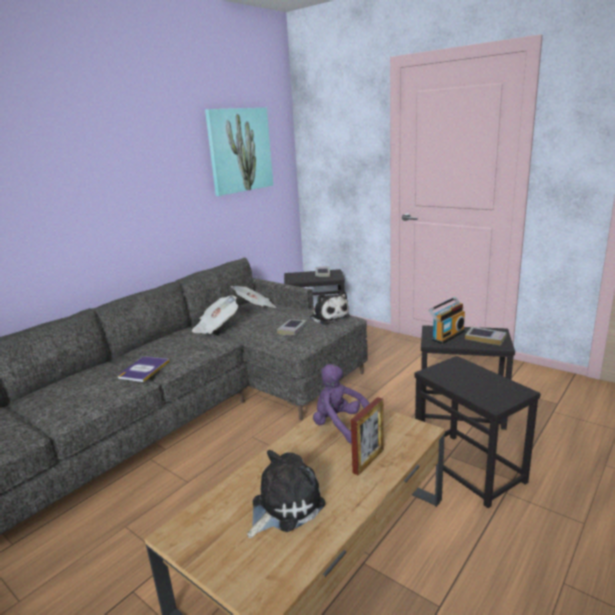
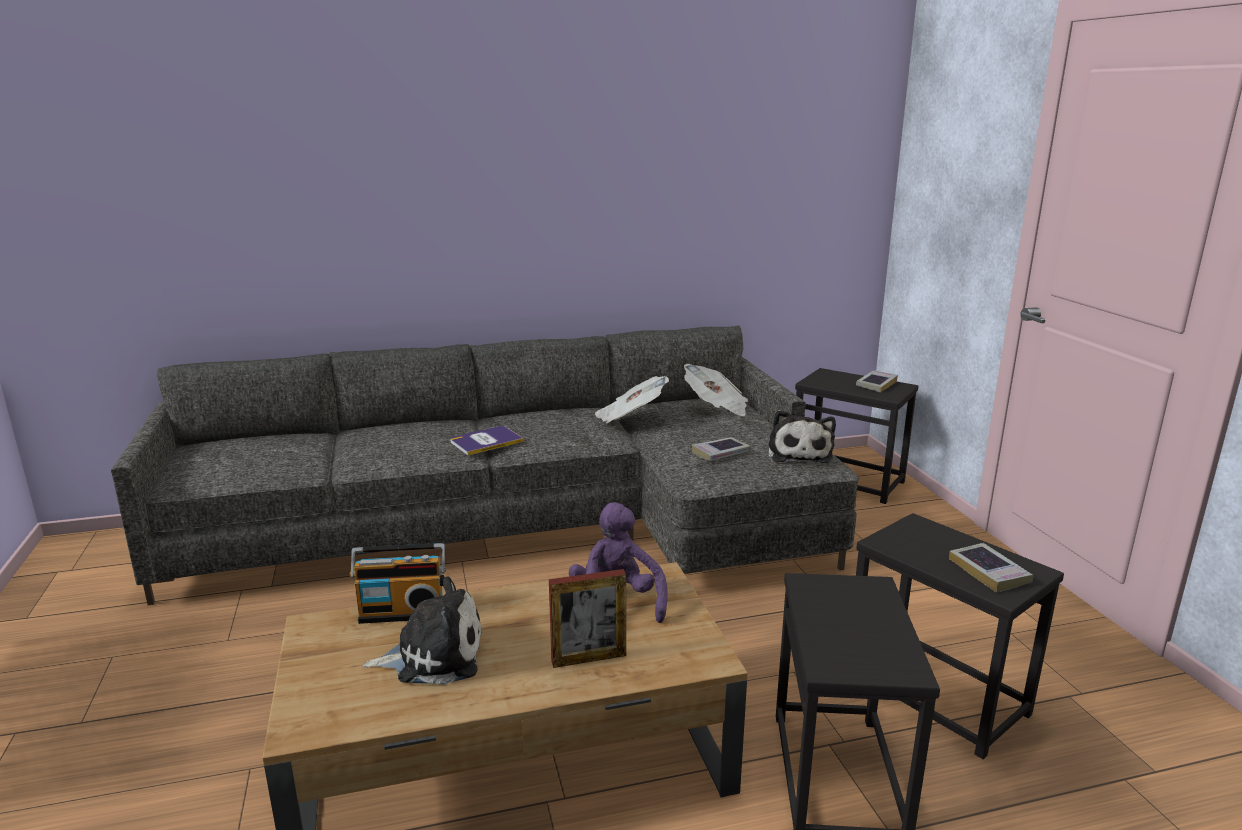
camera: 35 degrees right, 0 degrees up
(240, 150) = (773, 151): picture -> none
(447, 335) = (926, 542): radio -> radio (403, 612)

